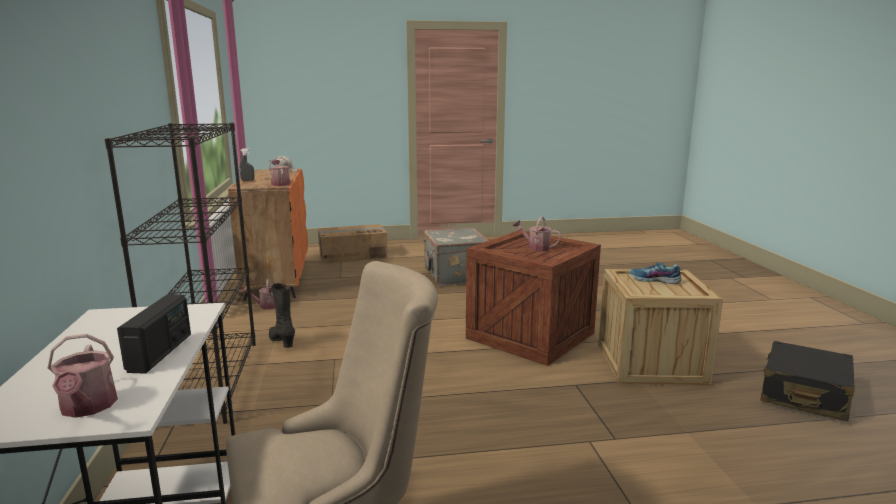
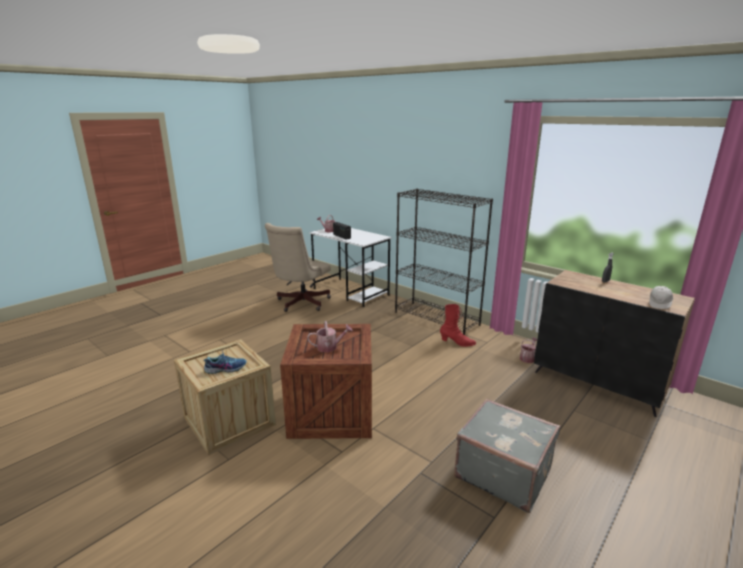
camera: 140 degrees right, 5 degrees up
(277, 279) = (598, 383): orange cabinet -> black cabinet
(280, 184) = (569, 284): watering can -> none
(282, 341) = (457, 343): black boot -> red boot
(352, 255) = (667, 457): cardboard box -> none
(804, 395) = (115, 436): black suitcase -> none

